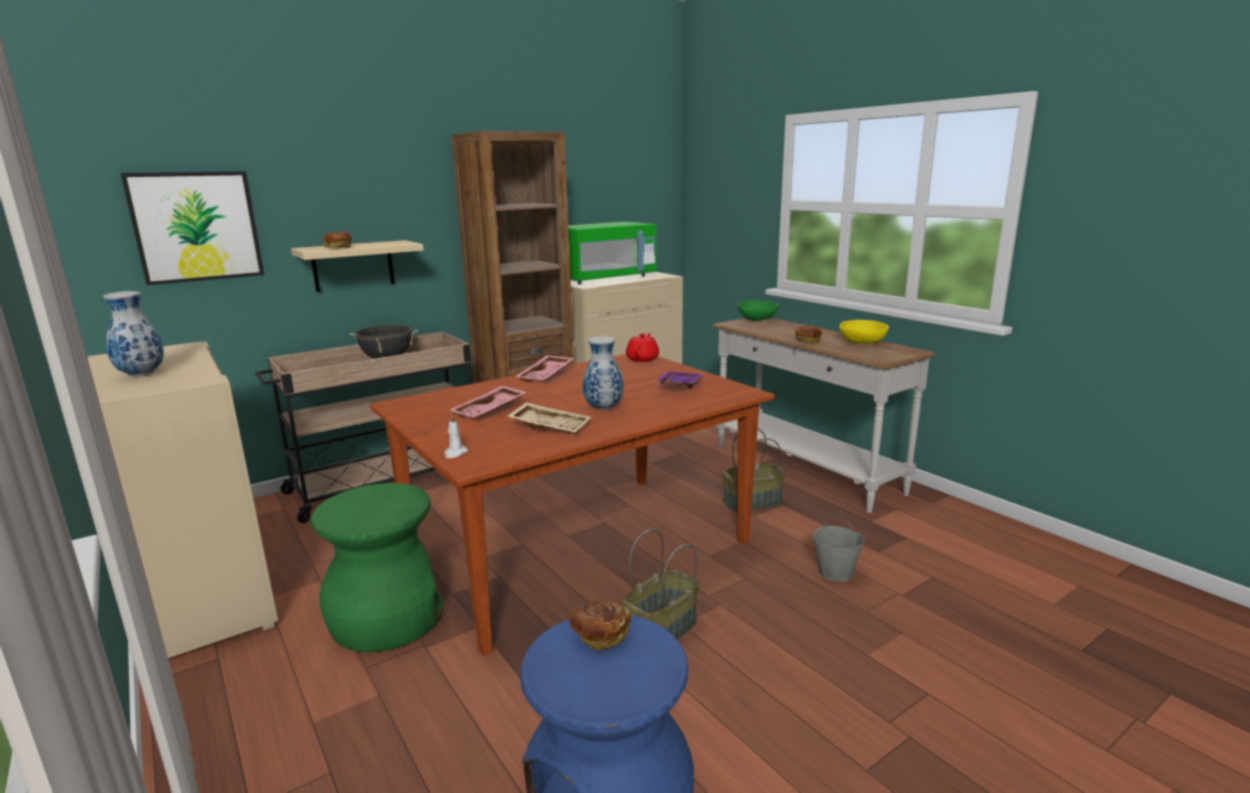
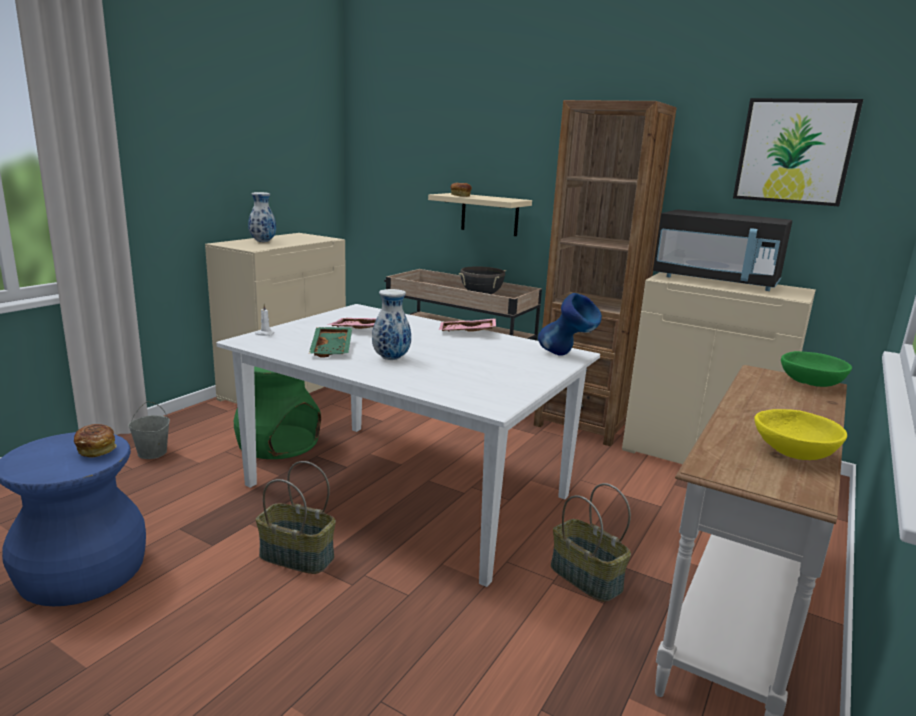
camera: 65 degrees right, 0 degrees up
(196, 227) = (404, 169): picture -> picture (794, 151)
(550, 426) = (333, 349): beige tray -> green tray
(579, 550) = (406, 491): brown dining table -> white dining table
(605, 279) = (716, 281): green microwave -> black microwave
(643, 359) = (566, 356): red teapot -> blue vase
(678, 386) = (485, 377): purple tray -> none
(807, 341) = (739, 416): bread -> none
(835, 572) = (458, 667): grey bucket -> grey bucket (152, 453)

